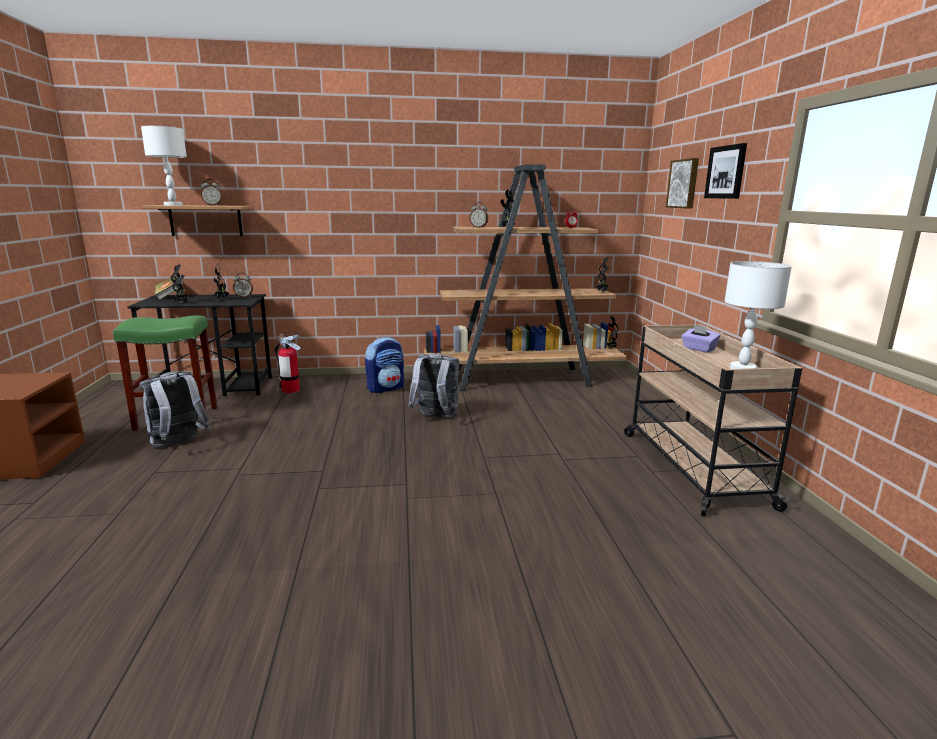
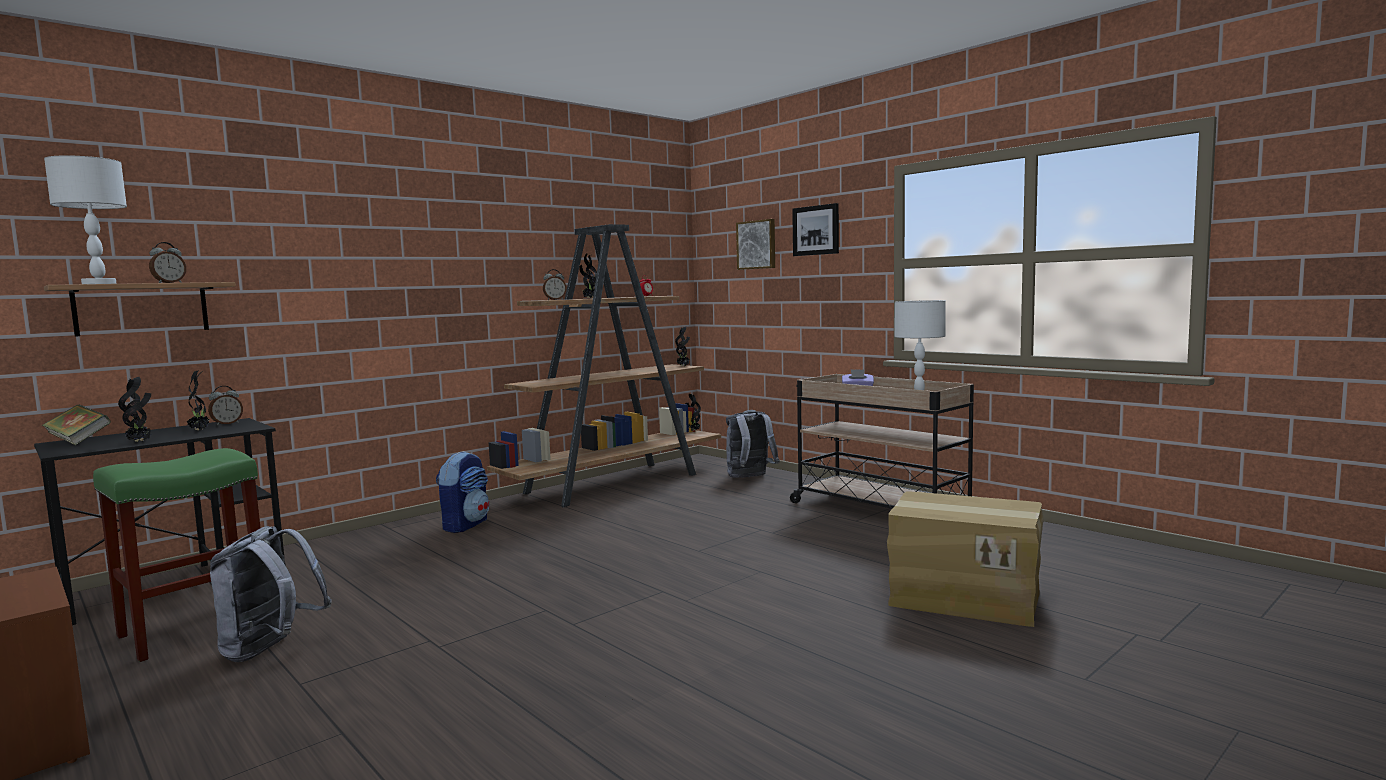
camera: 35 degrees left, 10 degrees down
(290, 390) = (325, 557): fire extinguisher -> none
(436, 418) = (584, 535): grey backpack -> grey backpack (750, 478)
(618, 594) = (965, 597): none -> cardboard box

